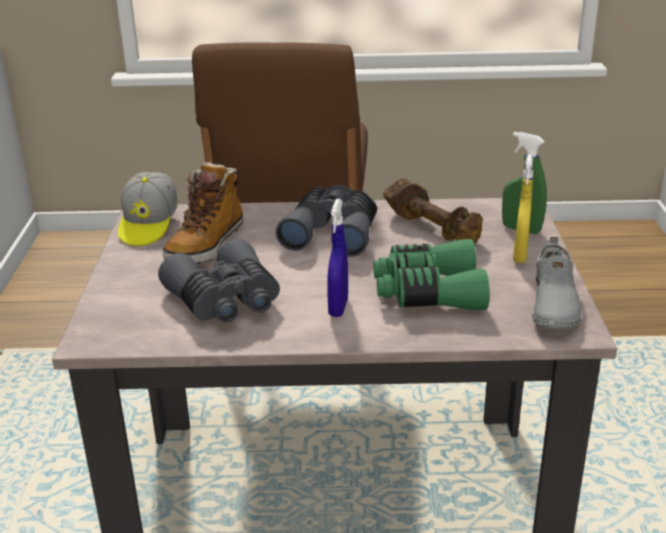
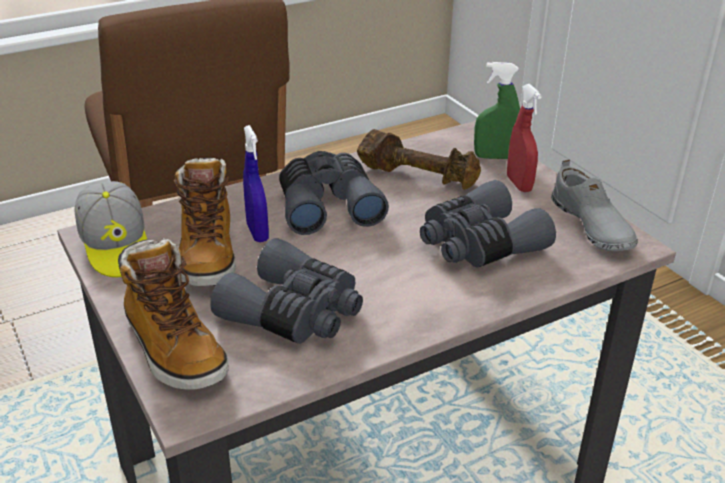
camera: 30 degrees left, 5 degrees up
(119, 300) = (173, 348): none -> boot
(338, 307) = (414, 285): blue spray bottle -> blue spray bottle (257, 233)
(428, 292) = (478, 244): green binoculars -> grey binoculars
(520, 256) = (519, 184): yellow spray bottle -> red spray bottle

